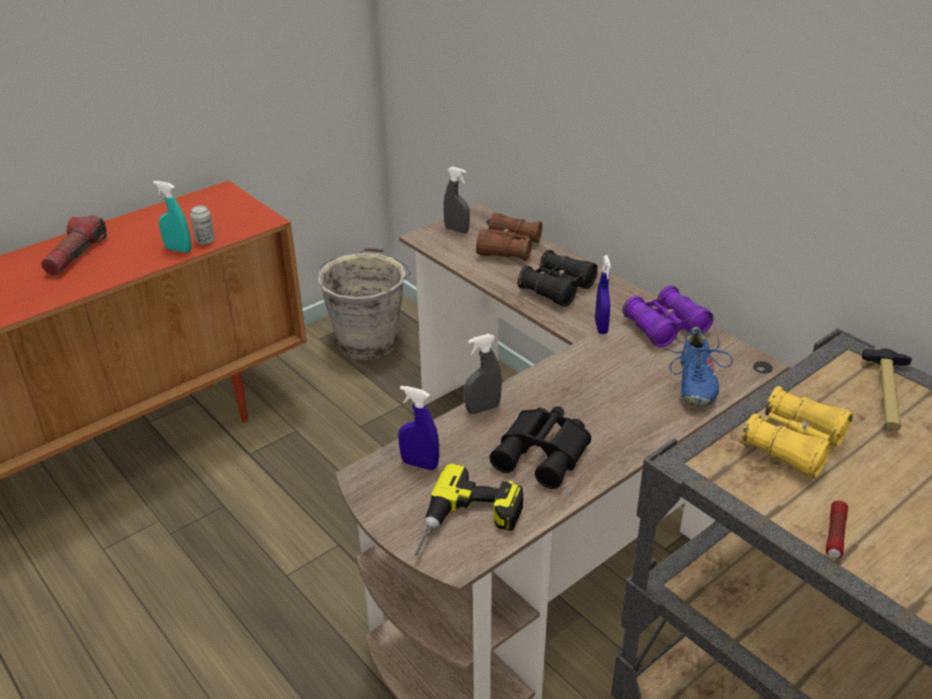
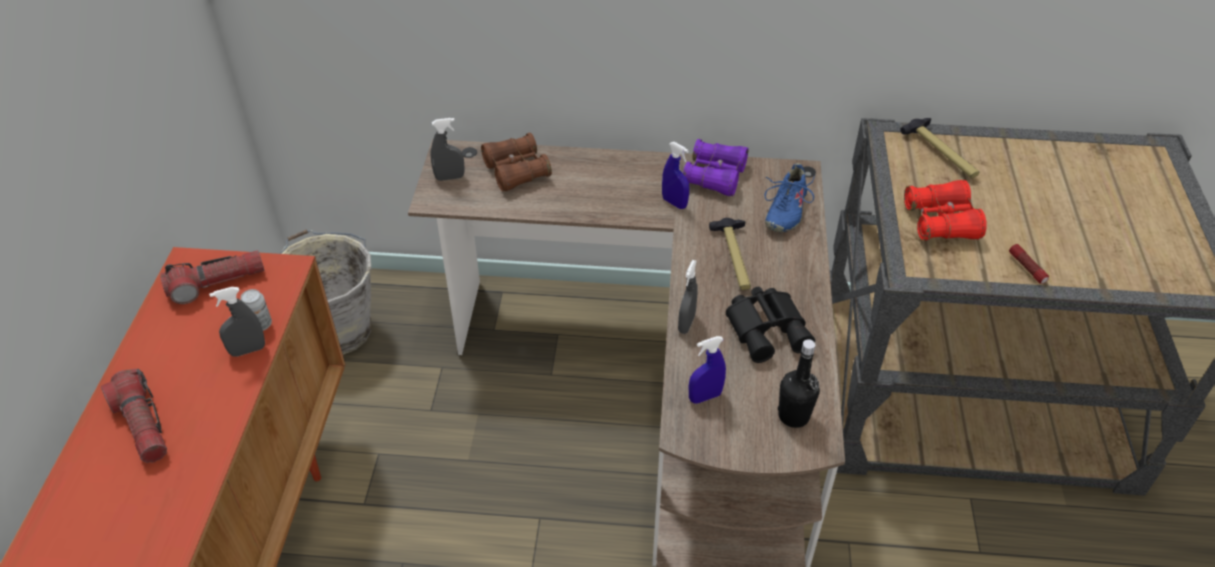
camera: 45 degrees left, 10 degrees up
(178, 249) = (248, 350): turquoise spray bottle -> grey spray bottle
(218, 208) = (217, 283): none -> flashlight
(468, 525) = (793, 416): power drill -> black bottle
(557, 288) = (602, 187): black binoculars -> none
(594, 390) = (735, 258): none -> hammer
(694, 382) = (785, 210): blue shoe -> blue shoe turned 60 degrees clockwise
(793, 444) = (941, 222): yellow binoculars -> red binoculars

